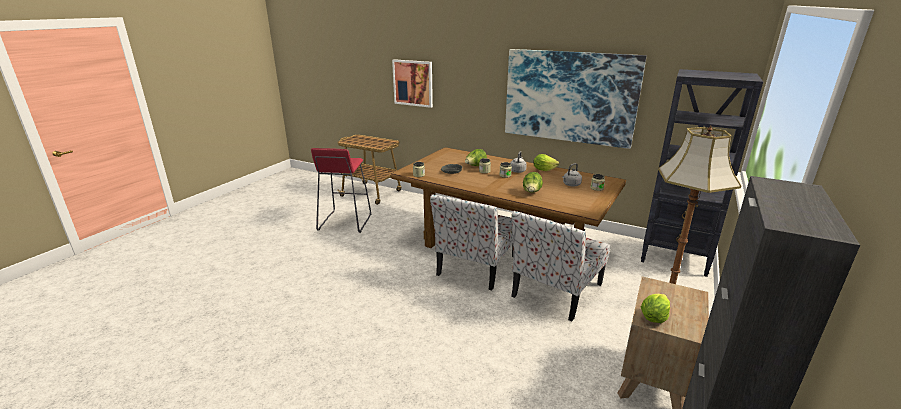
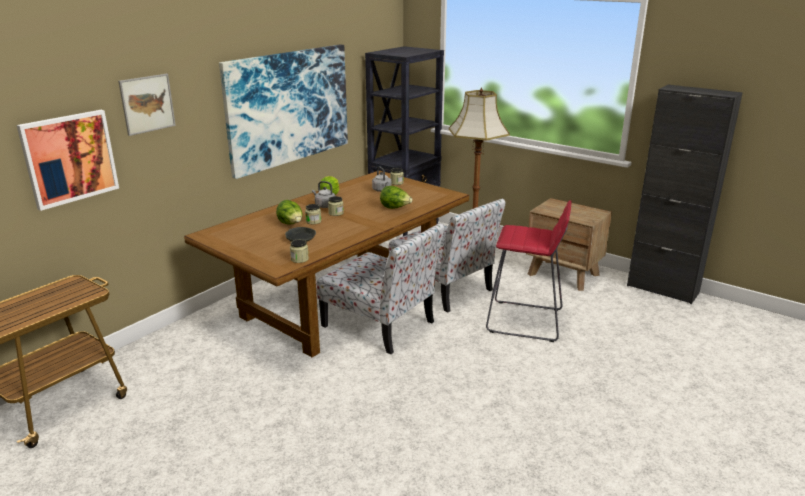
camera: 80 degrees left, 0 degrees up
(344, 222) = (171, 439): red stool -> red stool (525, 321)
(457, 65) = (147, 104): none -> picture
(653, 317) = (584, 218): lettuce -> none

